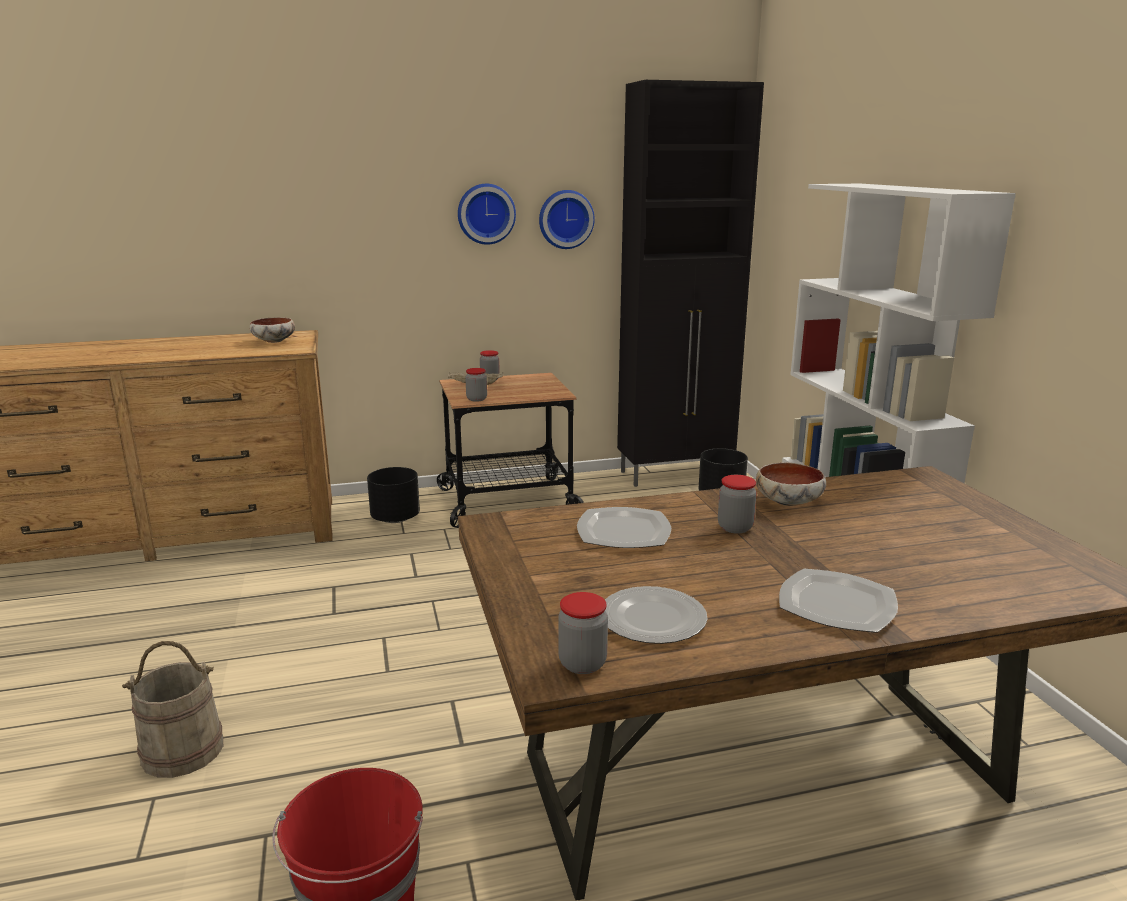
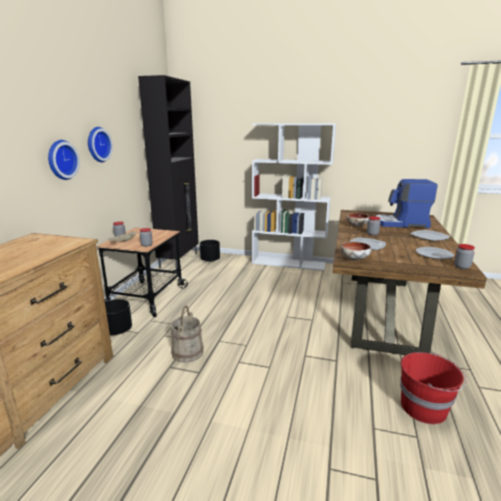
camera: 60 degrees left, 0 degrees up
(183, 750) = (291, 451): beige bucket -> beige bucket (187, 352)
(274, 341) = (40, 243): bowl -> bowl (355, 258)
(565, 219) = (125, 145): wall clock -> wall clock (61, 160)
(924, 554) = (401, 224): none -> coffee machine

